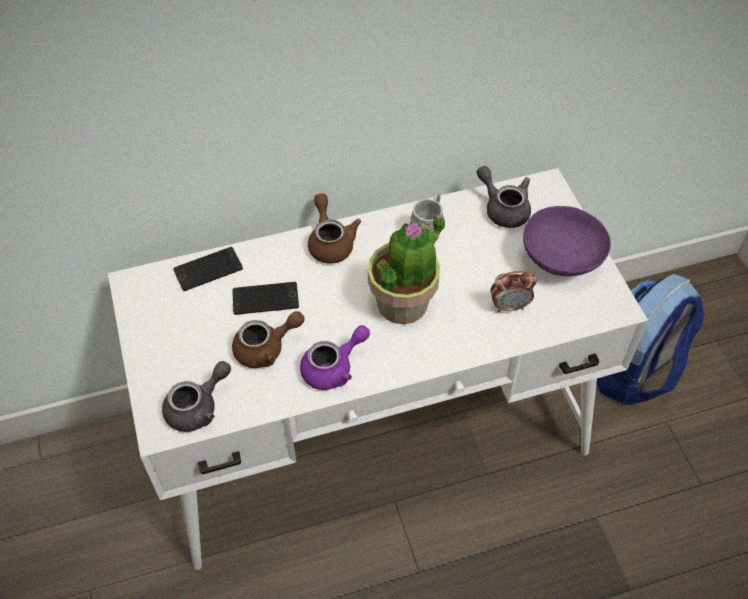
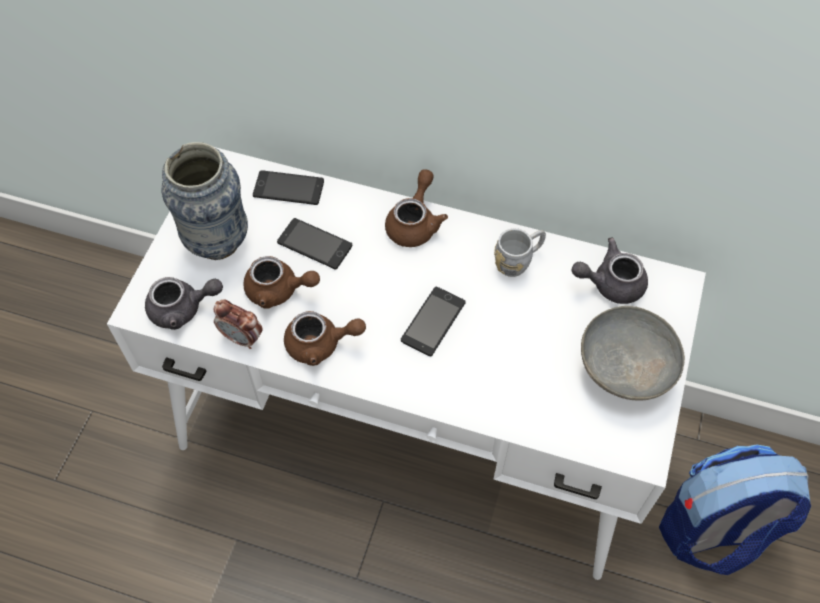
camera: 35 degrees right, 5 degrees up
(182, 341) = (217, 241): none -> vase
(334, 368) = (321, 344): purple teapot -> brown teapot
(403, 303) = (433, 321): potted plant -> phone
(503, 208) = (610, 283): grey teapot -> grey teapot turned 90 degrees counterclockwise
(509, 306) = (532, 386): alarm clock -> alarm clock (242, 338)
(559, 260) = (622, 369): purple bowl -> grey bowl

